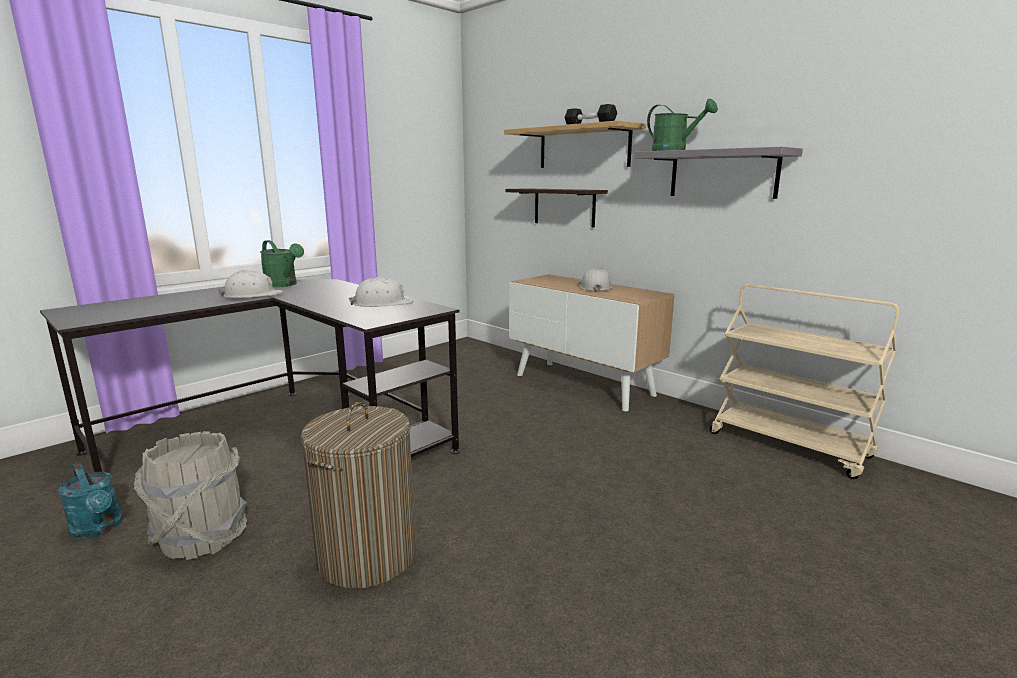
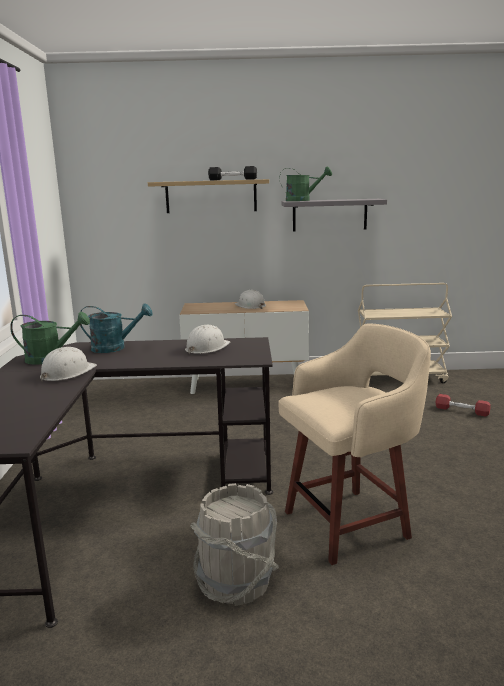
camera: 45 degrees left, 0 degrees up
(99, 529) = (143, 635): turquoise watering can -> turquoise watering can (115, 348)
(367, 556) = (349, 523): laundry basket -> beige stool
(564, 207) = (195, 245): shelf -> none
(794, 525) = (461, 411): none -> red dumbbell

